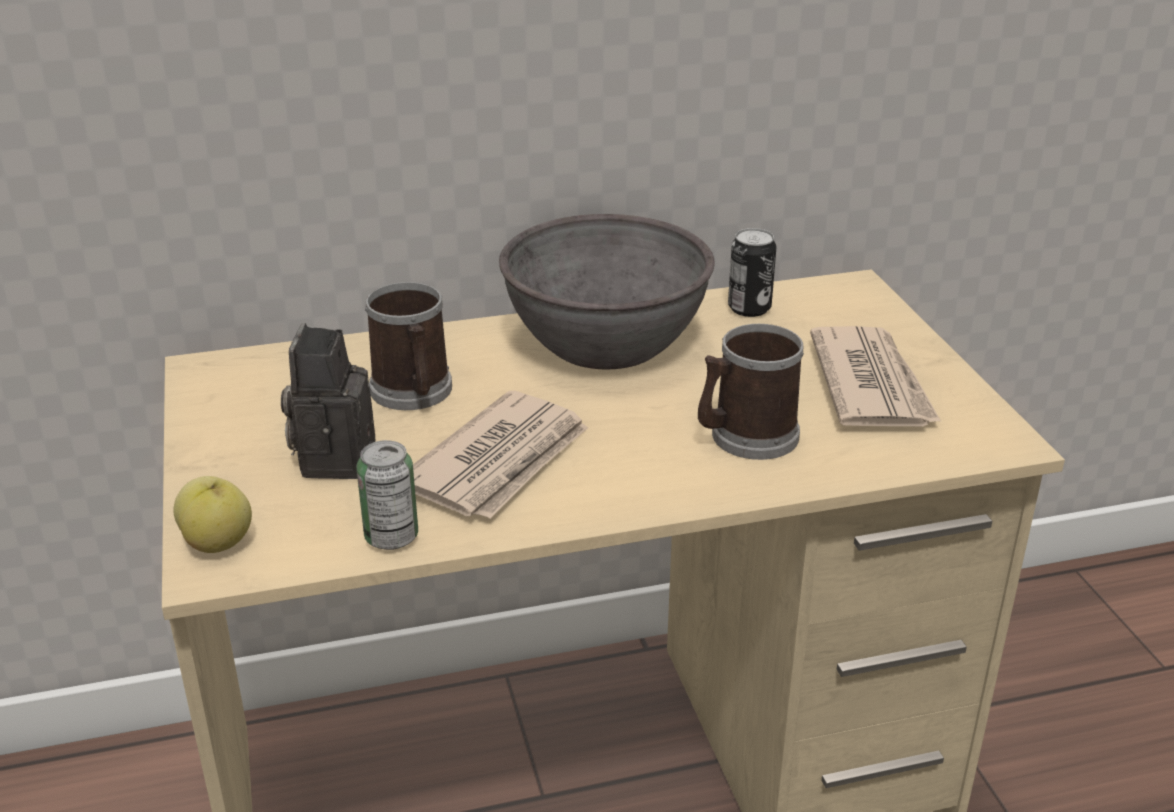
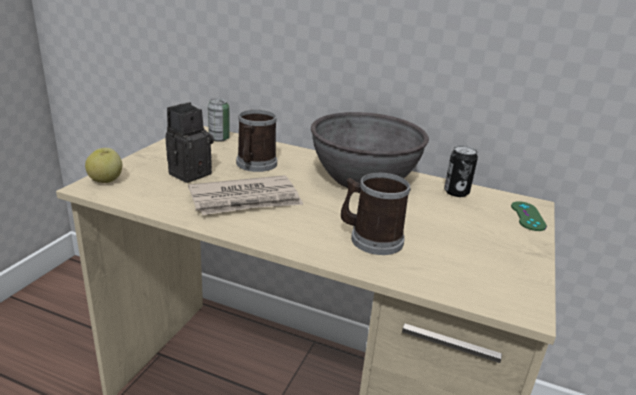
camera: 35 degrees right, 5 degrees down
(391, 537) = (161, 206): can -> can (219, 138)
(870, 308) = (528, 216): none -> green game controller
(871, 384) = (477, 246): newspaper -> none

